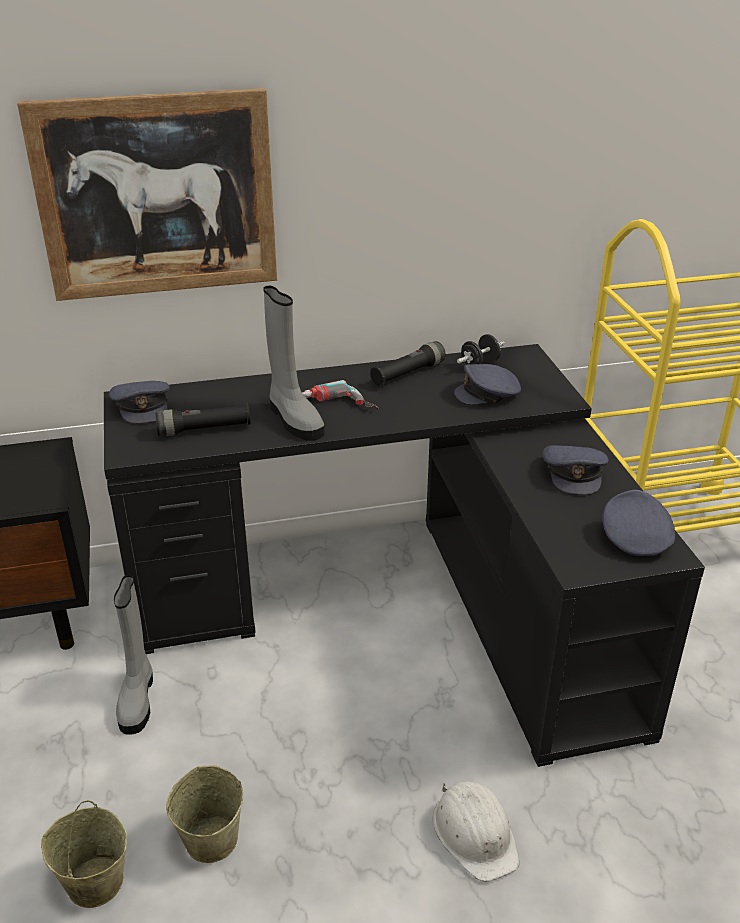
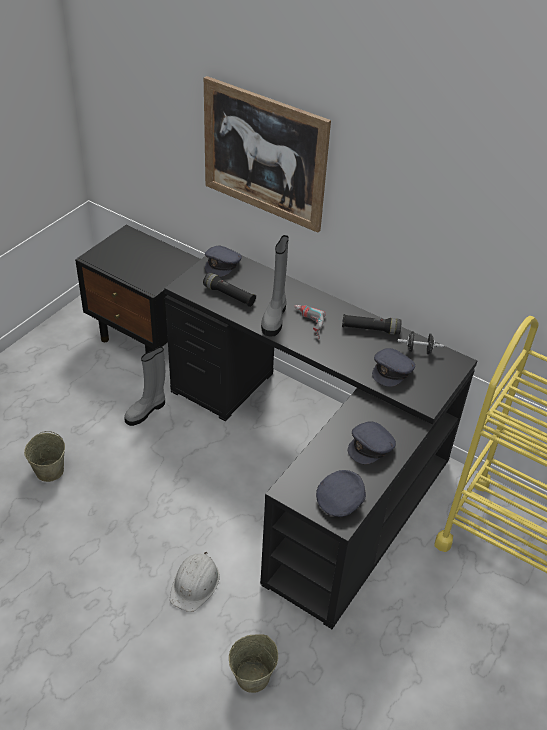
camera: 45 degrees right, 10 degrees up
(211, 838) = (102, 491): beige bucket -> beige bucket (253, 676)
(489, 394) = (392, 371): grey cap -> grey cap turned 90 degrees counterclockwise

